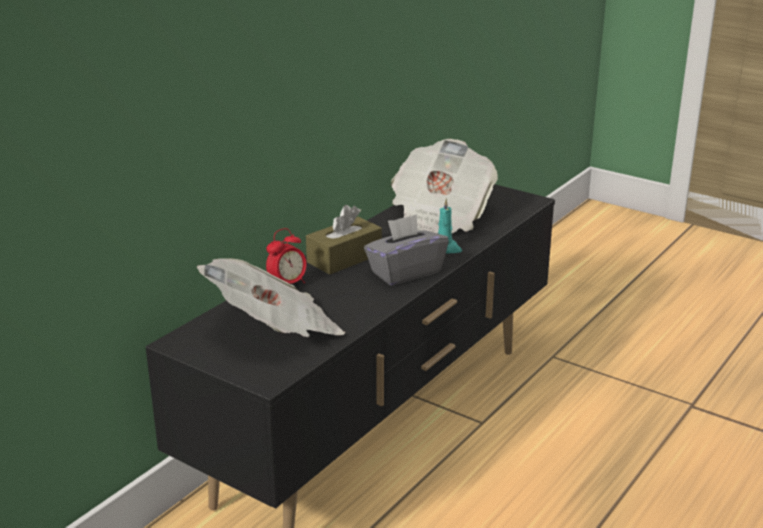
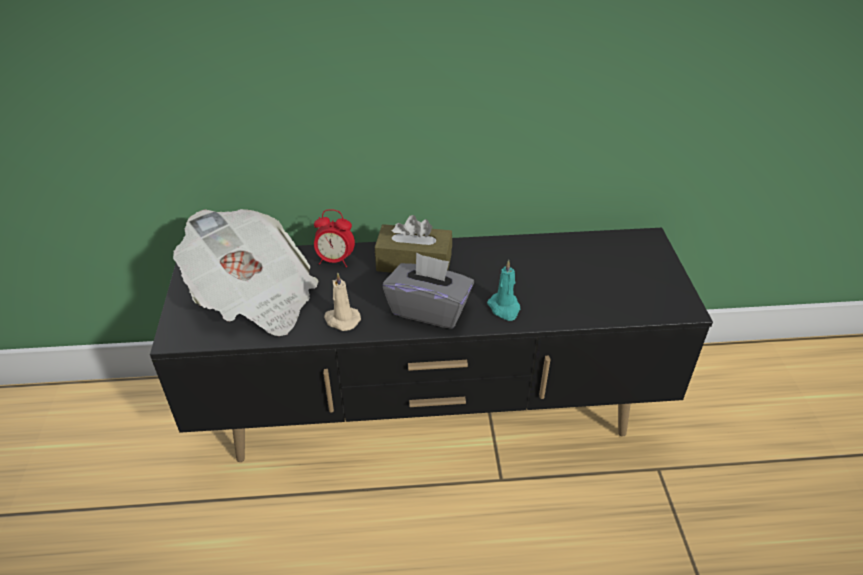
camera: 50 degrees right, 15 degrees up
(363, 306) = (341, 319): none -> beige candle
(439, 216) = (562, 270): newspaper -> none

